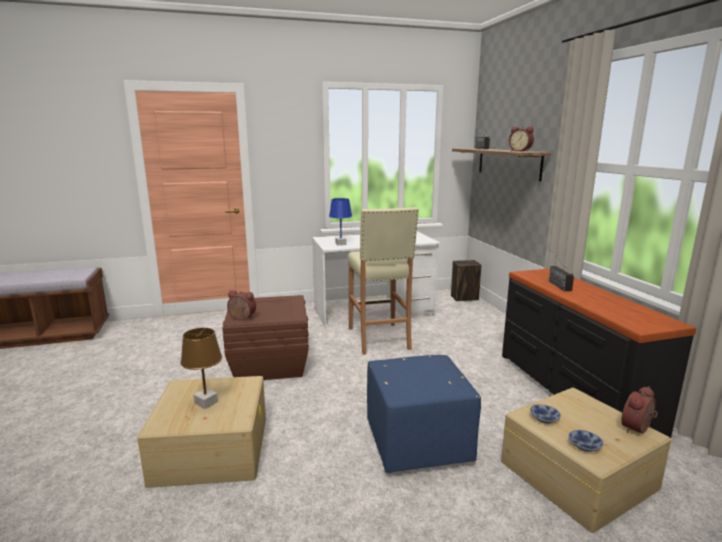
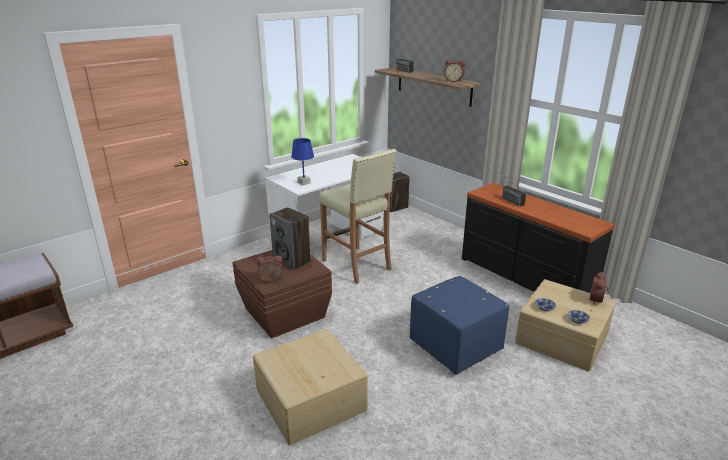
camera: 25 degrees left, 10 degrees up
(205, 402) = (308, 364): brown table lamp -> none
(281, 307) = (292, 260): none -> speaker

